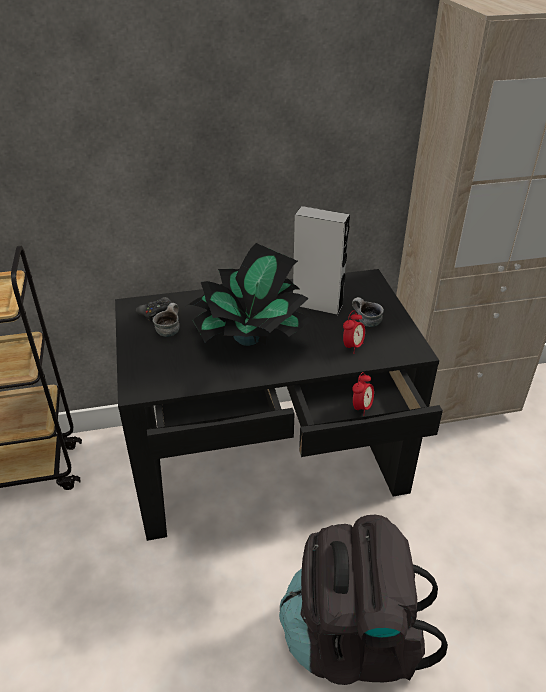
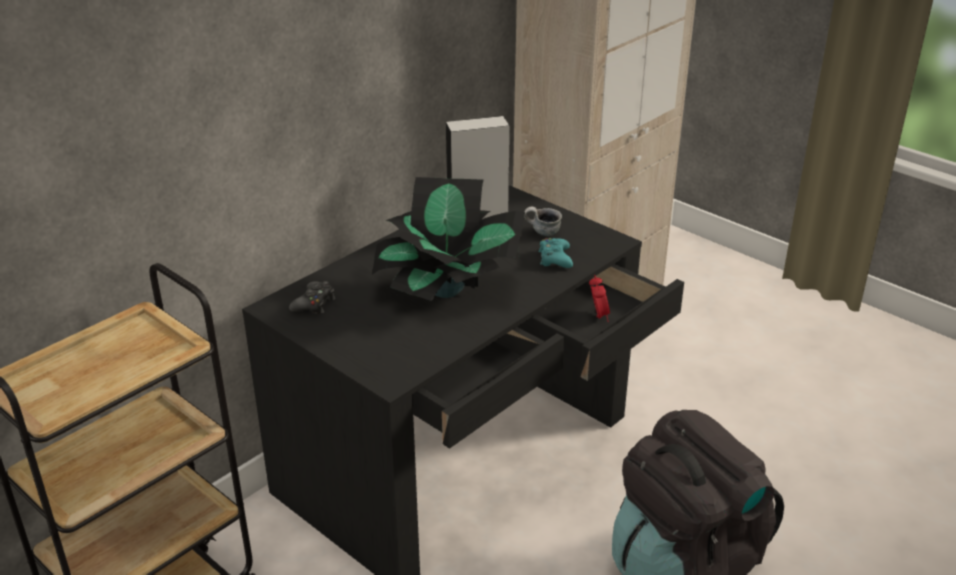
camera: 35 degrees left, 5 degrees down
(169, 330) = (350, 315): mug -> none
(352, 346) = (555, 259): alarm clock -> turquoise game controller

